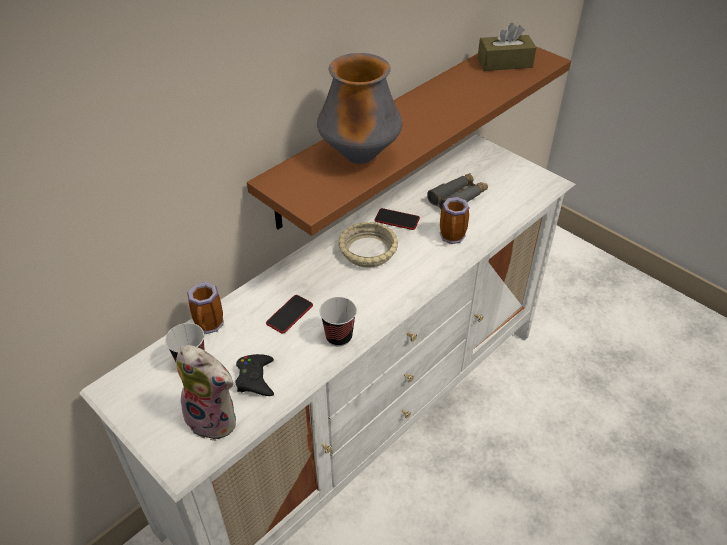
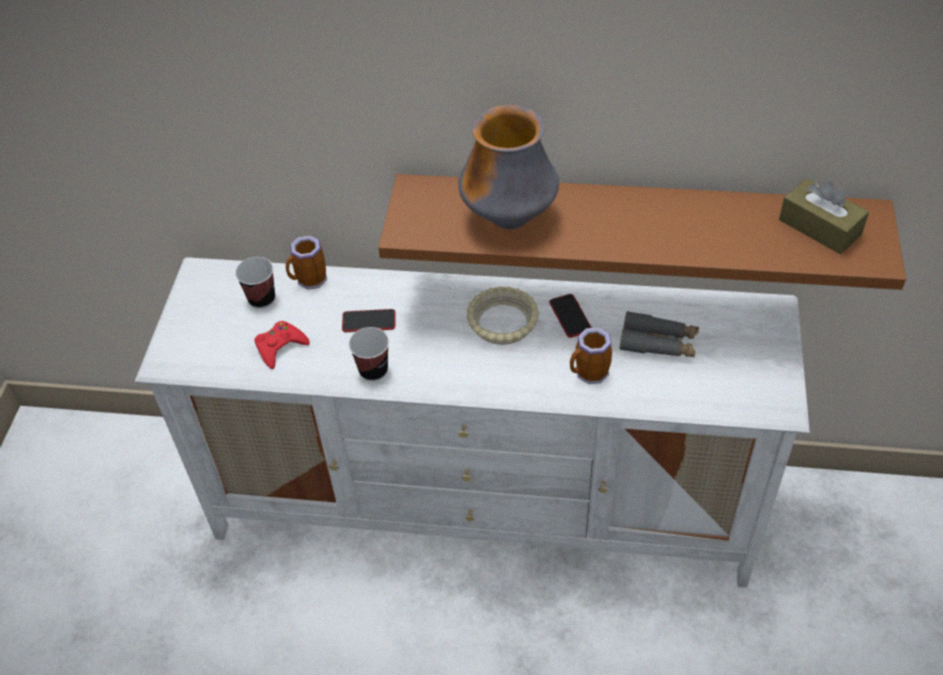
camera: 55 degrees right, 5 degrees up
(215, 418) = (221, 350): plush toy -> none
(255, 378) = (280, 347): black game controller -> red game controller

